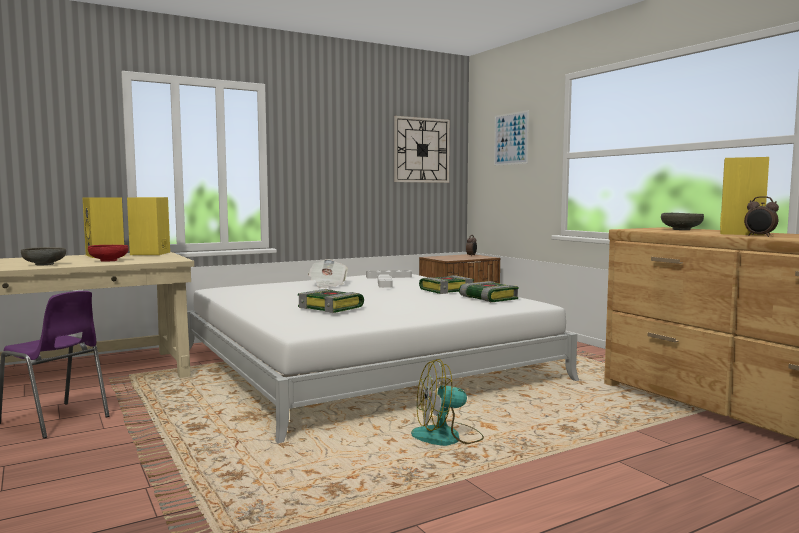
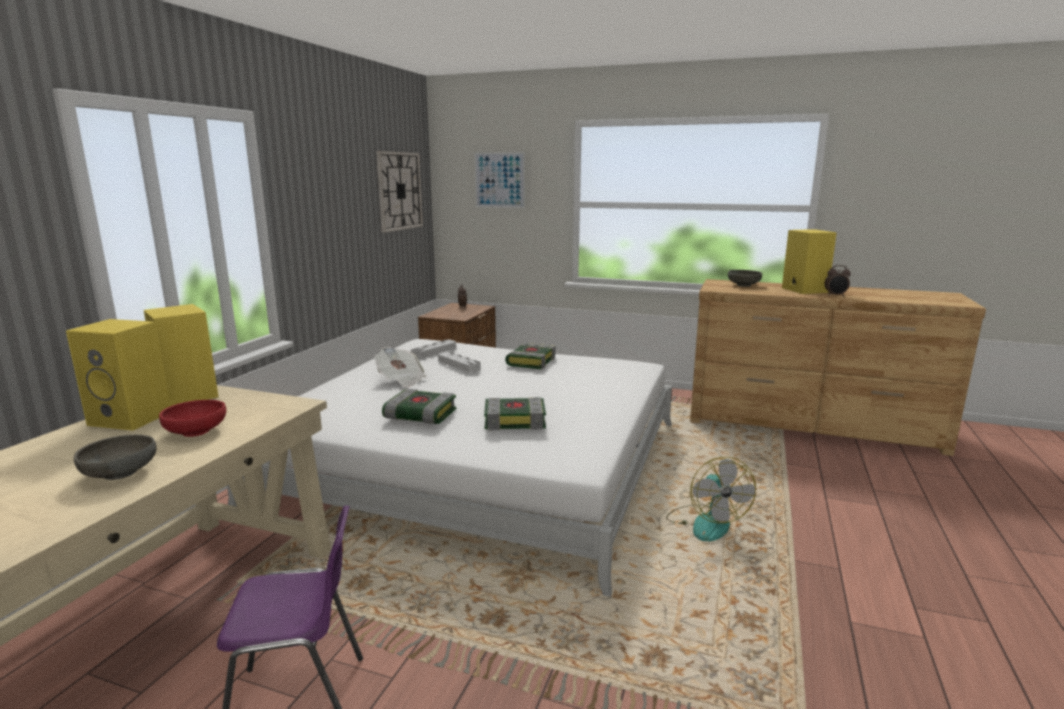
camera: 40 degrees left, 10 degrees up
(447, 437) = (706, 522): fan -> fan turned 45 degrees counterclockwise
(487, 298) = (594, 367): book -> book (419, 415)

